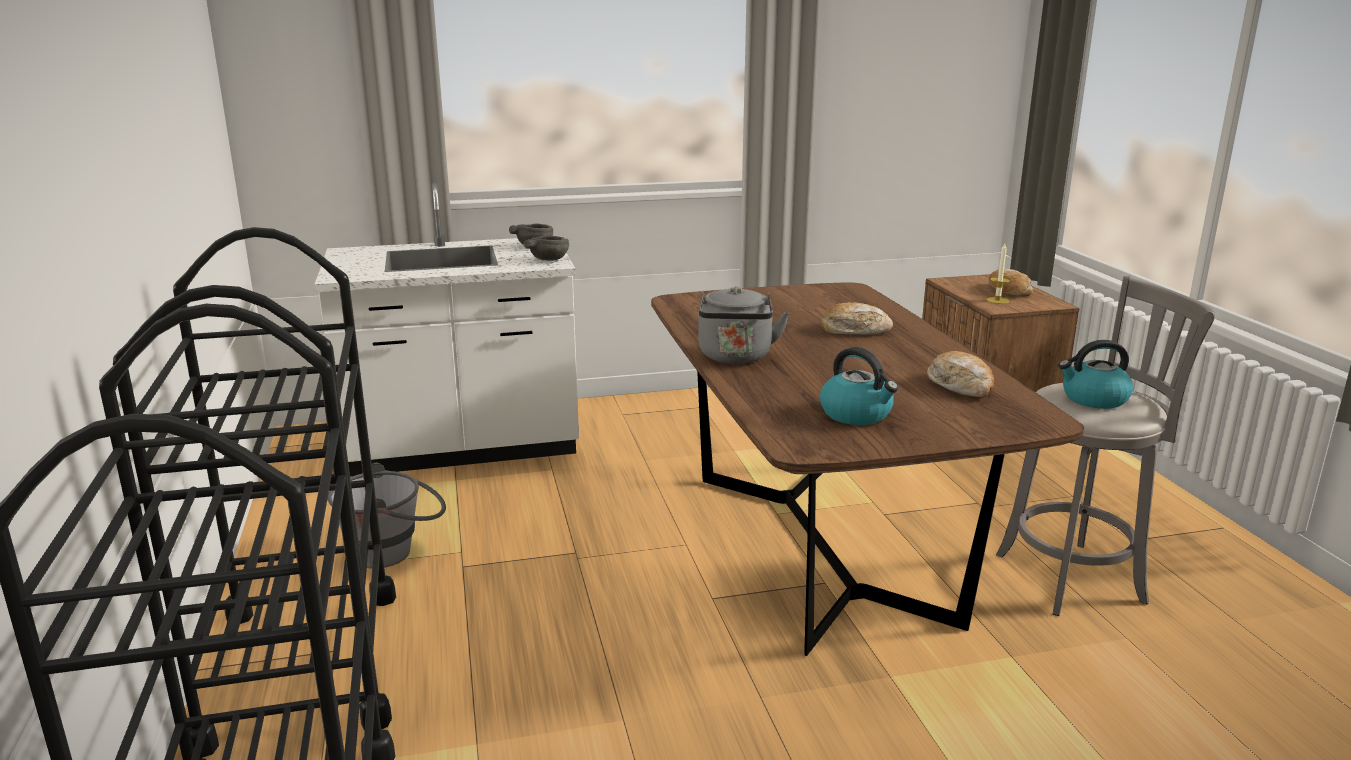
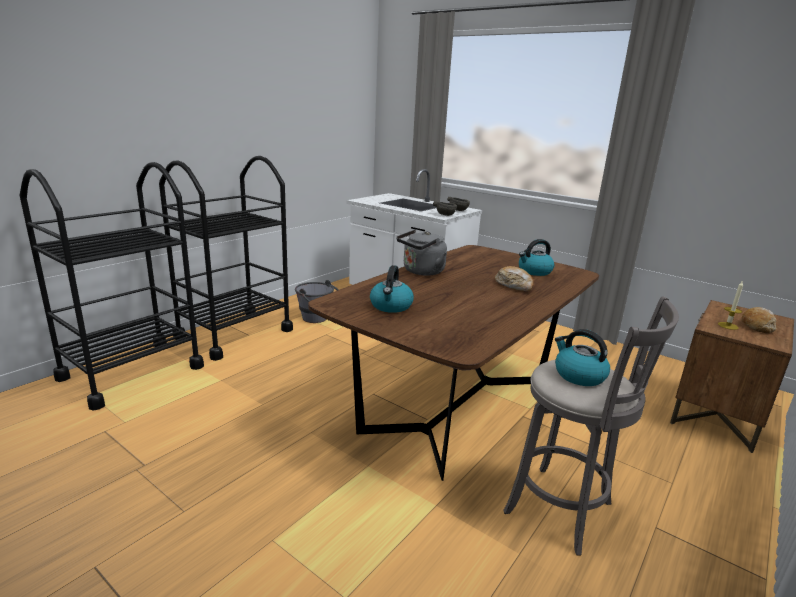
camera: 50 degrees right, 0 degrees up
(816, 305) = (534, 271): none -> kettle
(961, 386) = (478, 322): bread -> none

